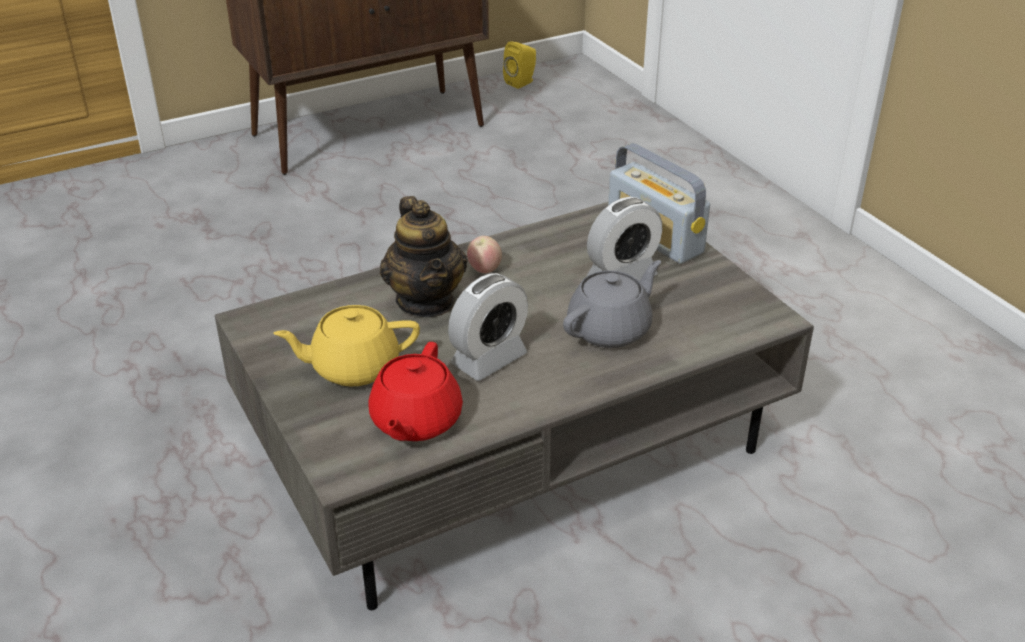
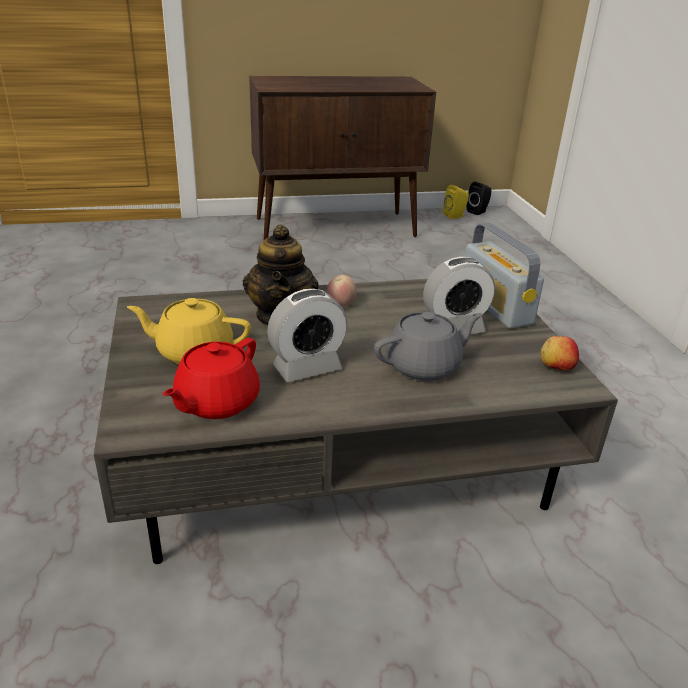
camera: 15 degrees right, 5 degrees down
(549, 70) = (478, 211): none -> black speaker
(743, 301) = (556, 366): none -> apple

